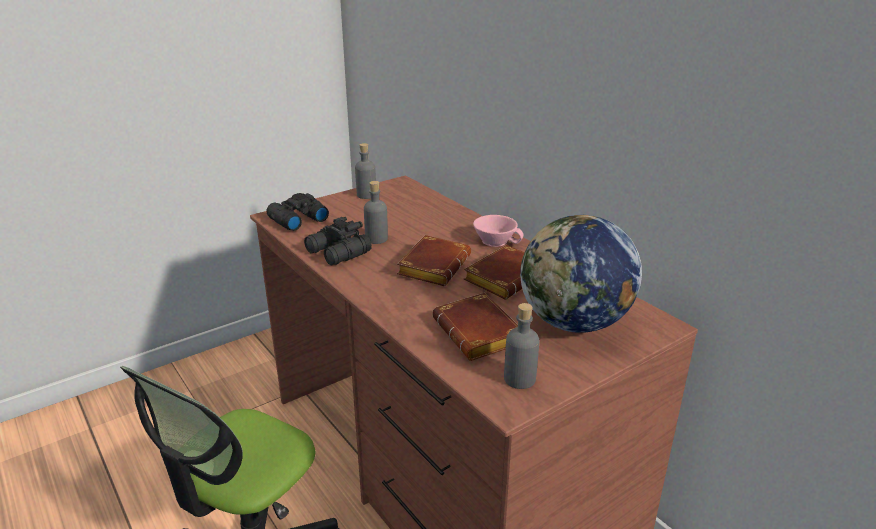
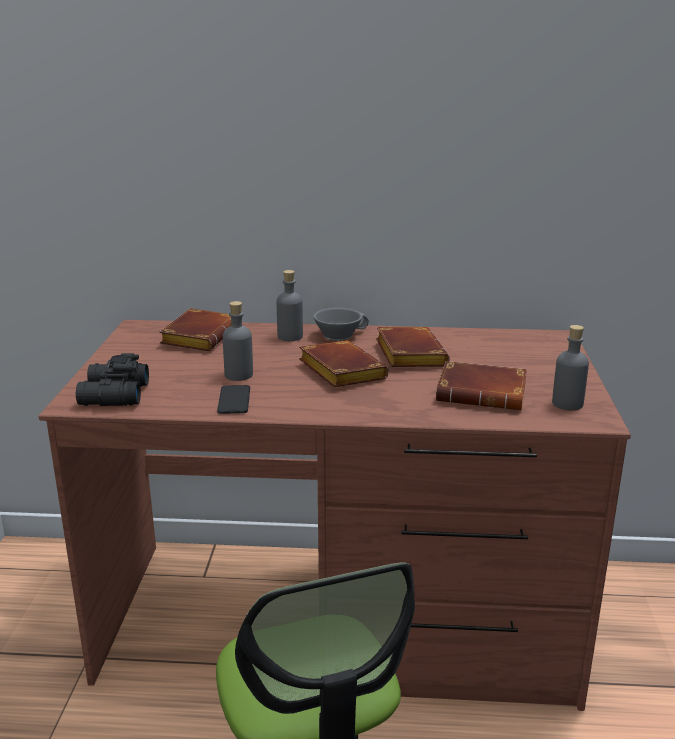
camera: 50 degrees left, 5 degrees down
(337, 253) = (234, 400): black binoculars -> phone
(366, 195) = (130, 348): grey bottle -> grey bottle (290, 336)
(415, 203) = (199, 336): none -> brown book
(496, 240) = (338, 334): pink cup -> grey cup
(574, 323) = (515, 359): globe -> none

